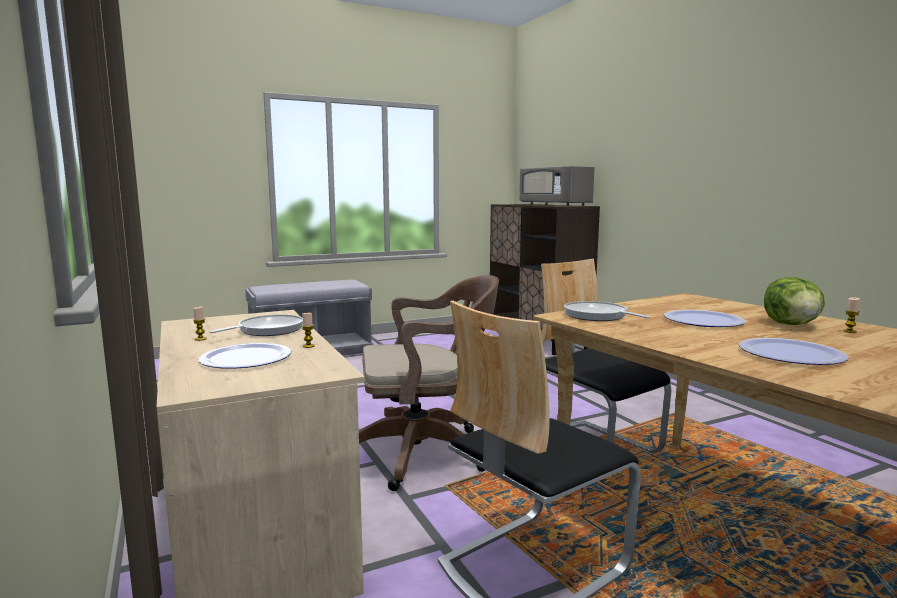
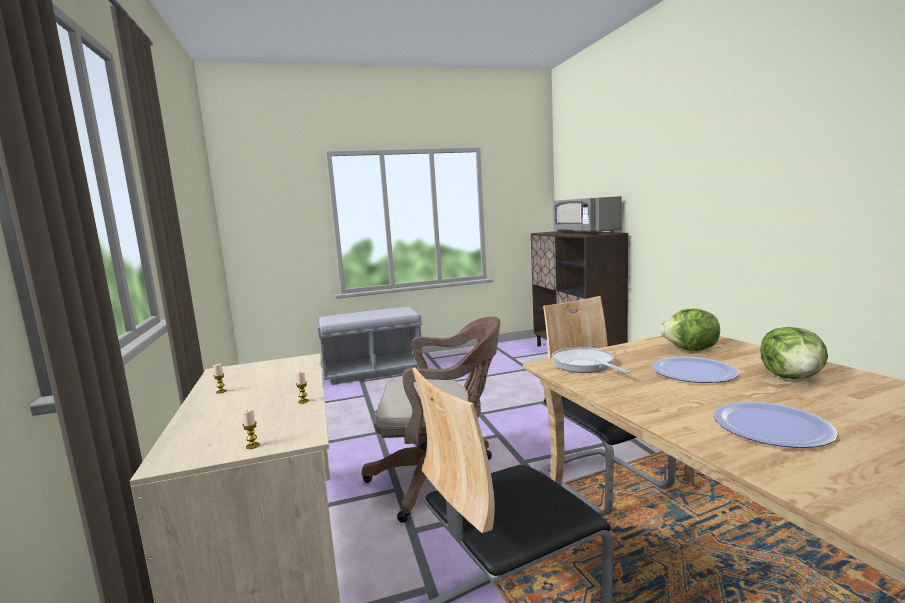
camera: 10 degrees right, 0 degrees up
(246, 358) = (241, 417): plate -> none
(267, 330) = (282, 380): frying pan -> none
(692, 306) = (691, 350): none -> lettuce
(849, 331) = (857, 389): candle -> candle (252, 446)

